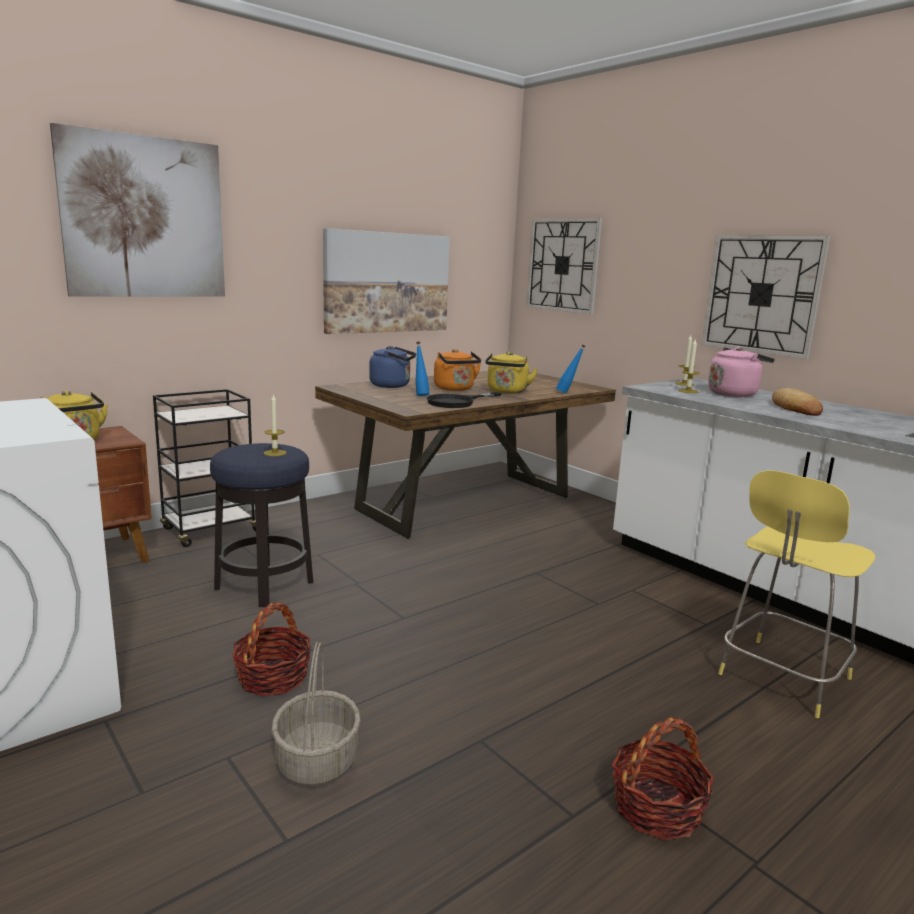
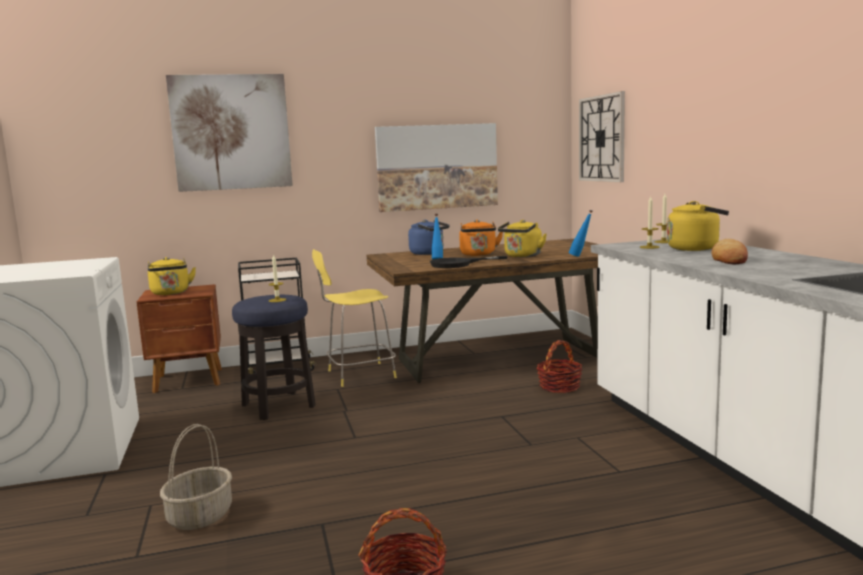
camera: 25 degrees right, 5 degrees down
(273, 677) = (224, 464): basket -> basket (559, 386)
(734, 394) = (695, 248): pink kettle -> yellow kettle
(762, 294) = (740, 148): wall clock -> none
(782, 678) = (644, 522): yellow stool -> yellow stool (358, 375)

